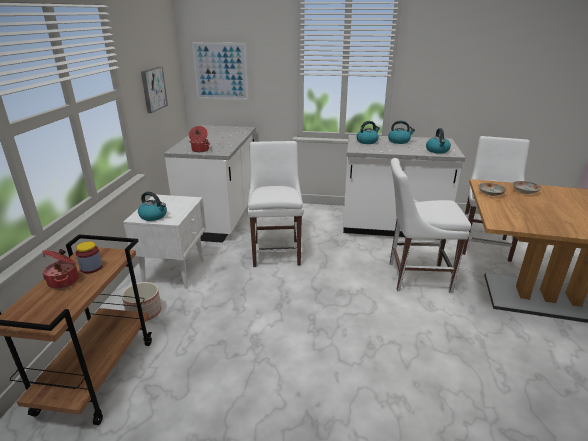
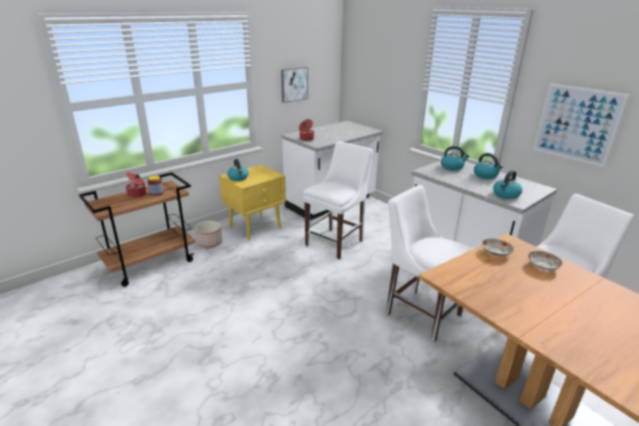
camera: 40 degrees right, 0 degrees up
(175, 271) = (256, 227): white nightstand -> yellow nightstand
(220, 71) = (365, 76): picture -> picture (577, 124)

